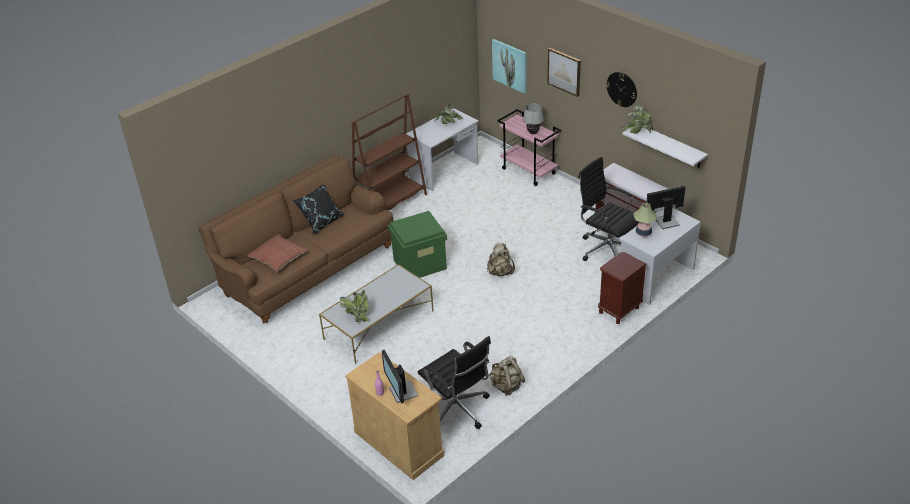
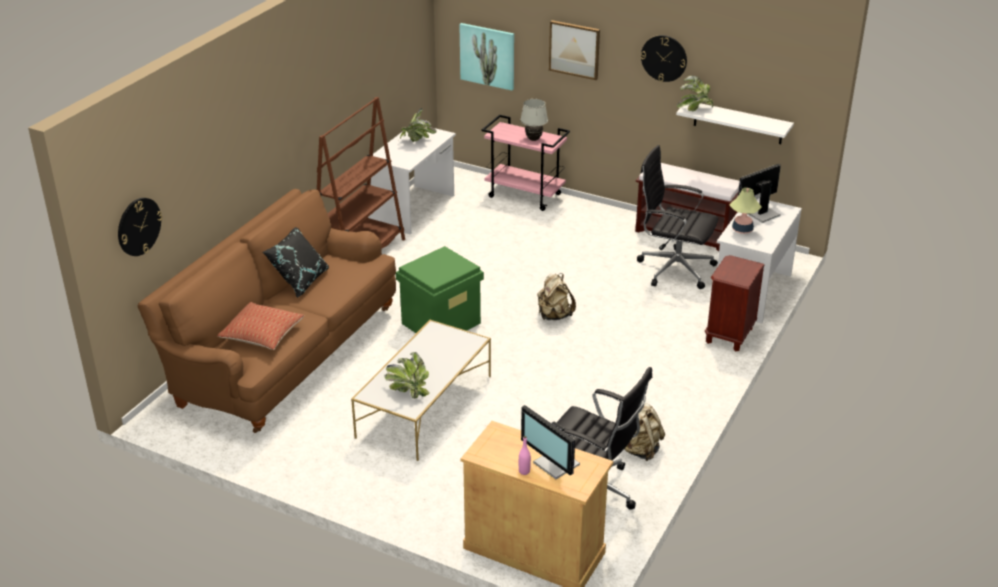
camera: 20 degrees left, 5 degrees down
(201, 177) = (138, 226): none -> wall clock

